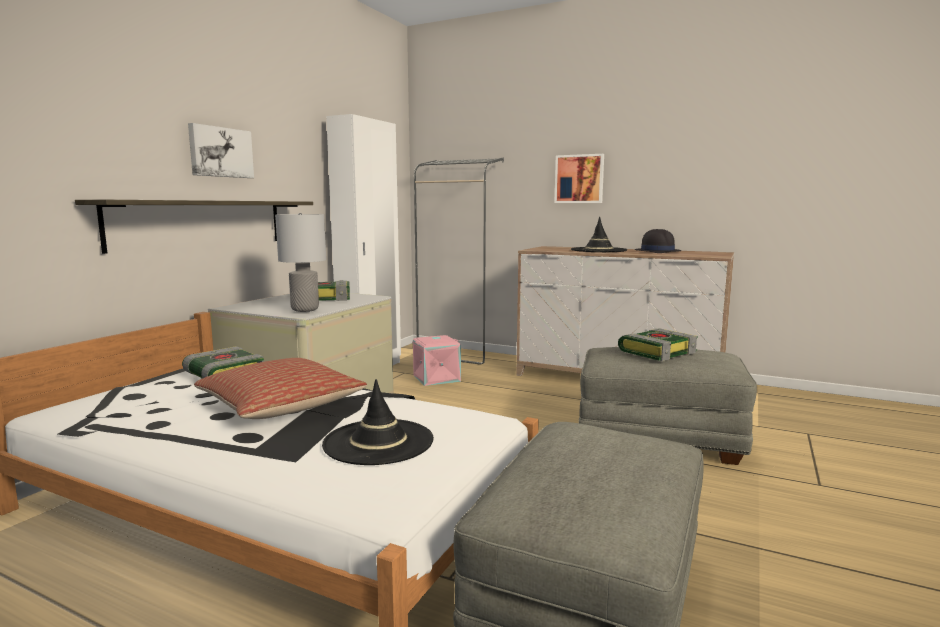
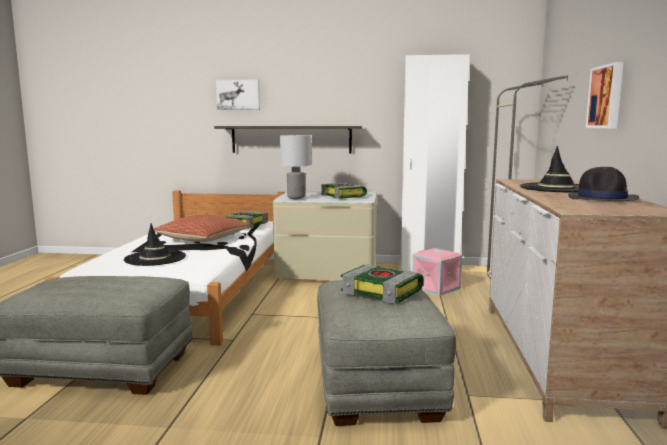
camera: 70 degrees right, 0 degrees up
(220, 152) = (308, 95): picture -> picture (238, 95)

